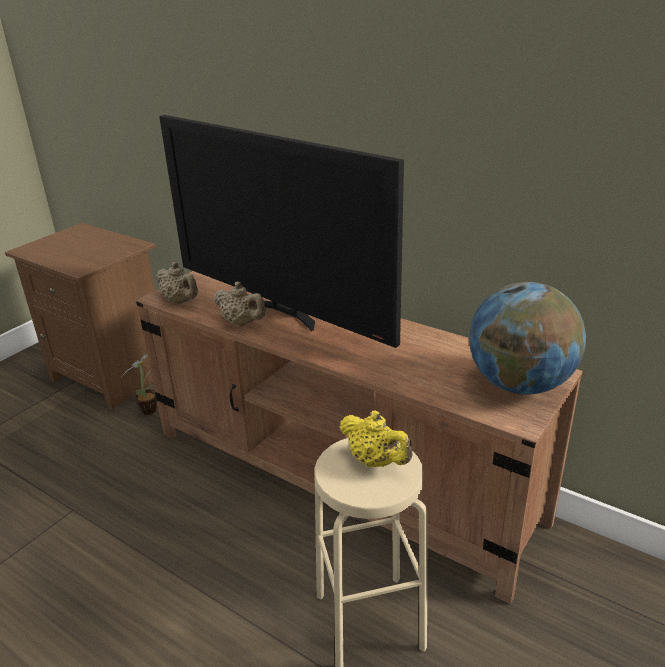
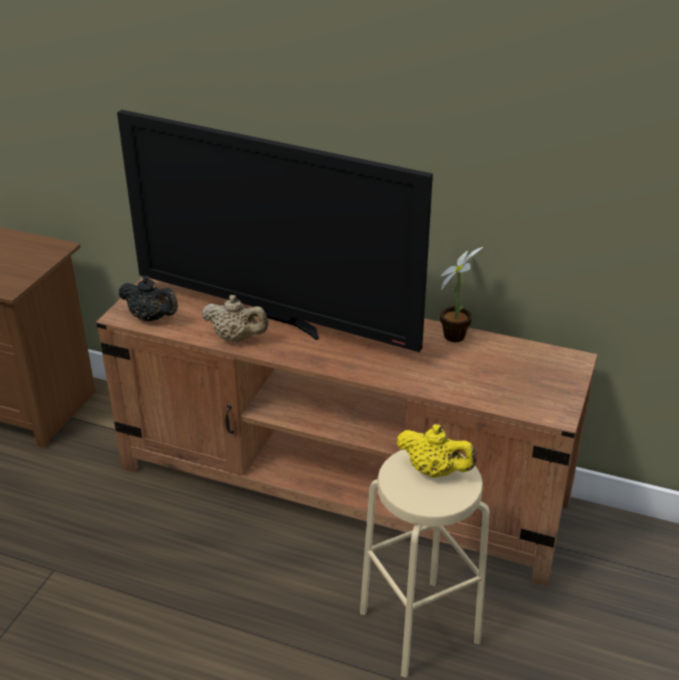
camera: 15 degrees left, 5 degrees up
(151, 409) = (92, 440): potted plant -> potted plant (456, 334)
(180, 301) = (151, 318): beige teapot -> black teapot
(520, 384) = (544, 375): globe -> none

